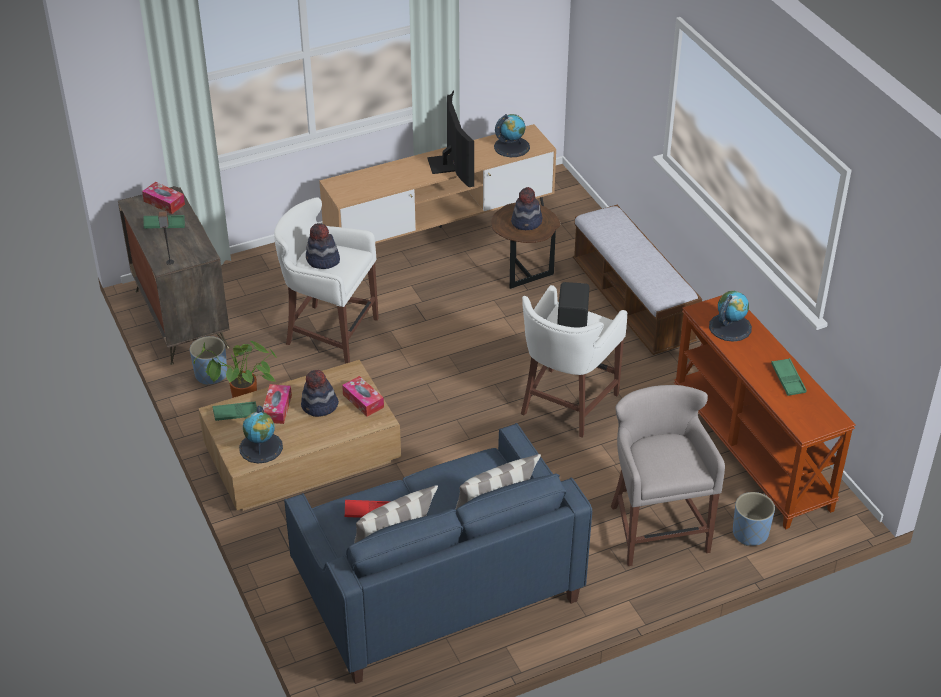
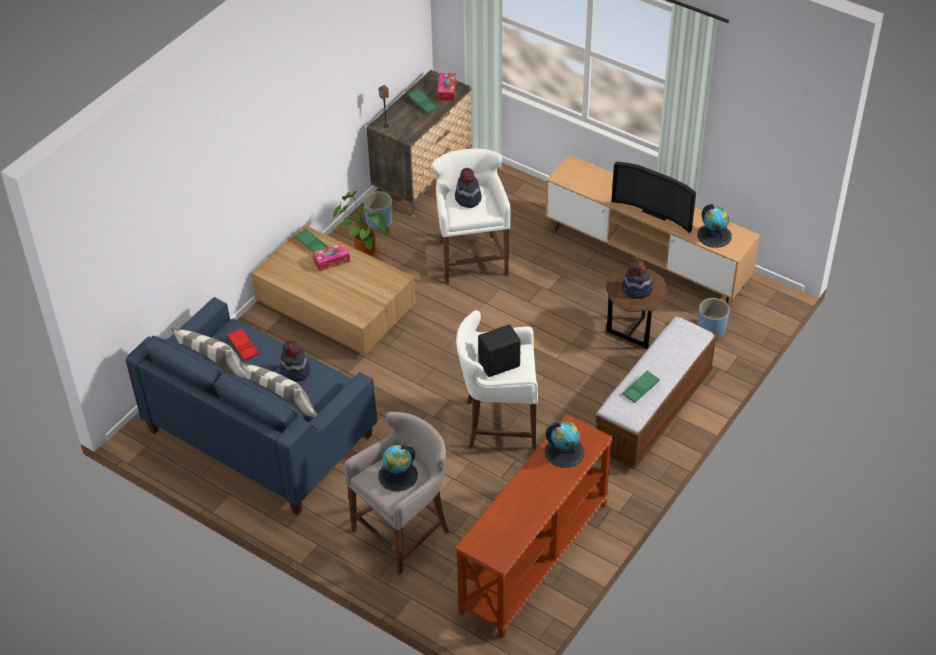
camera: 60 degrees right, 5 degrees up
(261, 447) = (288, 272): globe -> globe (398, 475)
(319, 406) = (349, 280): hat -> hat (295, 371)
(363, 401) = (372, 299): tissue box -> none
(449, 164) = (656, 211): television -> television turned 75 degrees clockwise
(750, 533) = (437, 592): blue planter -> blue planter (711, 330)
(788, 380) = (526, 512): green tray -> green tray (640, 389)

